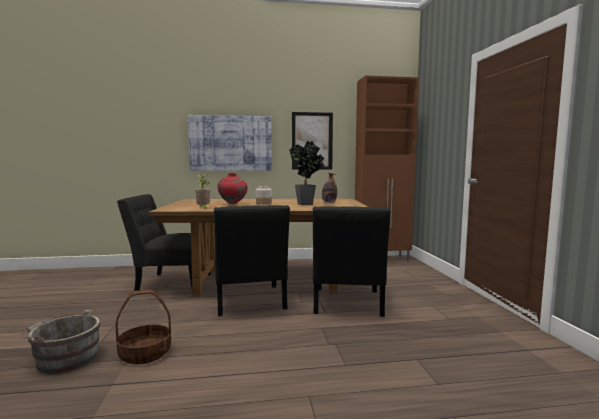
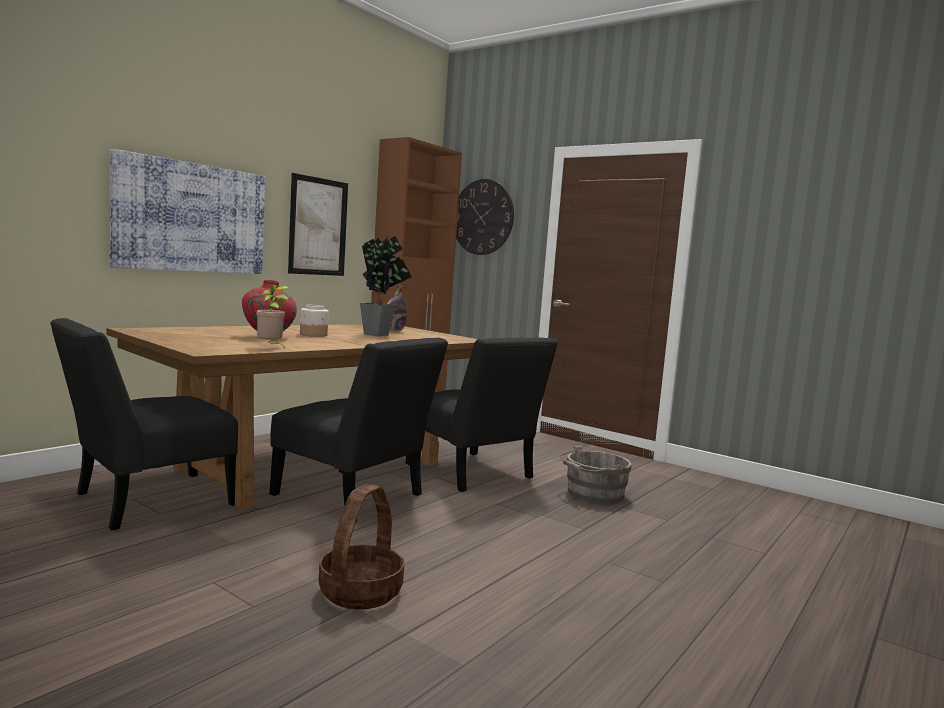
camera: 45 degrees left, 0 degrees up
(65, 358) = (249, 642): grey bucket -> grey bucket (592, 494)
(434, 121) = (482, 217): none -> wall clock

